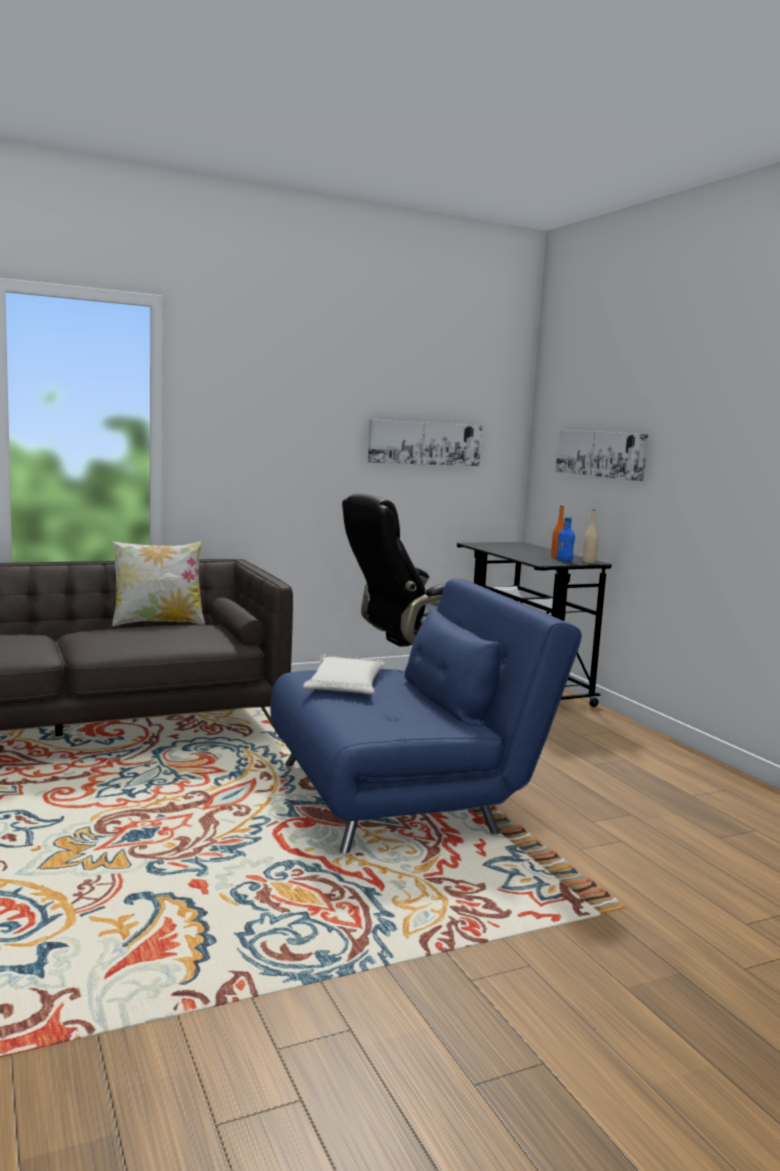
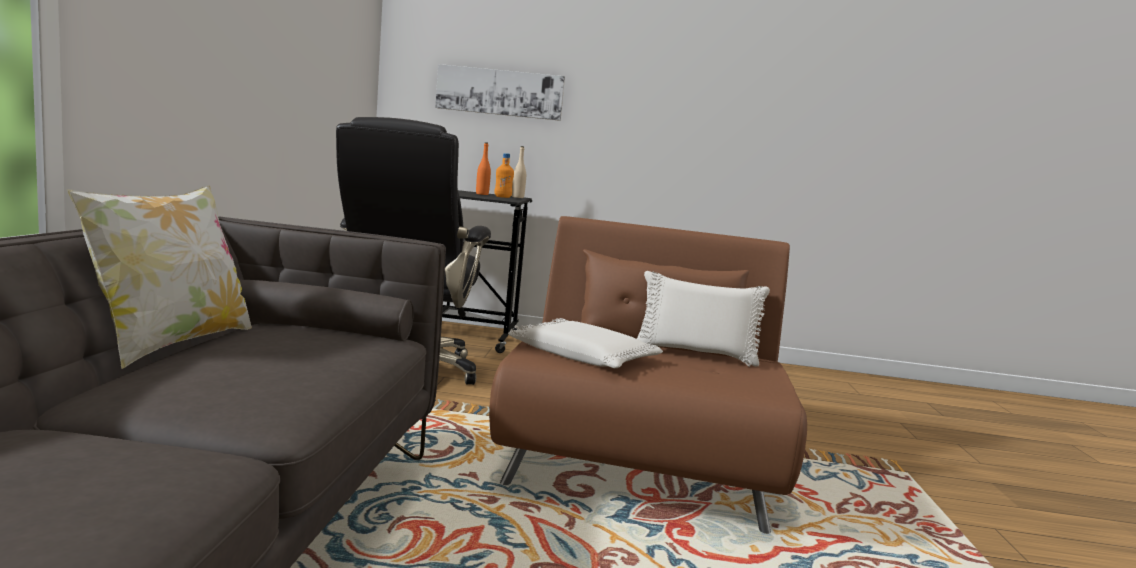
camera: 60 degrees left, 0 degrees up
(406, 795) = (640, 456): blue armchair -> brown armchair
(424, 443) = (323, 60): picture -> none
(429, 709) = (695, 354): none -> white pillow
(564, 561) = (502, 197): blue bottle -> orange bottle

